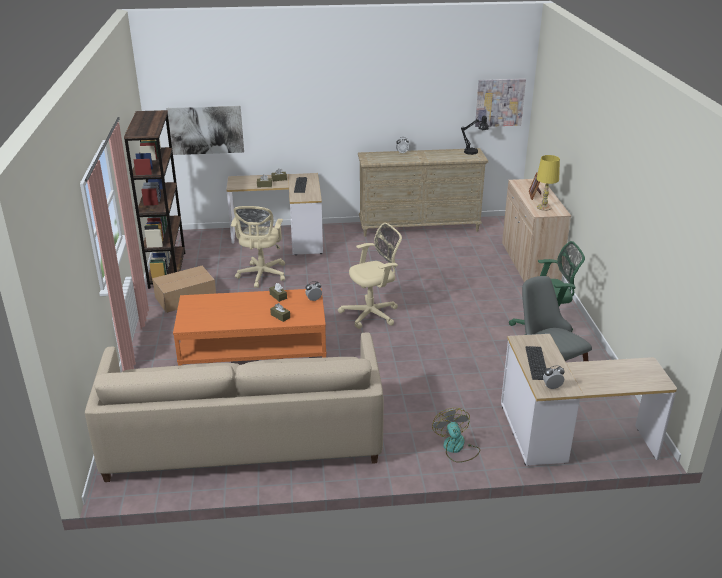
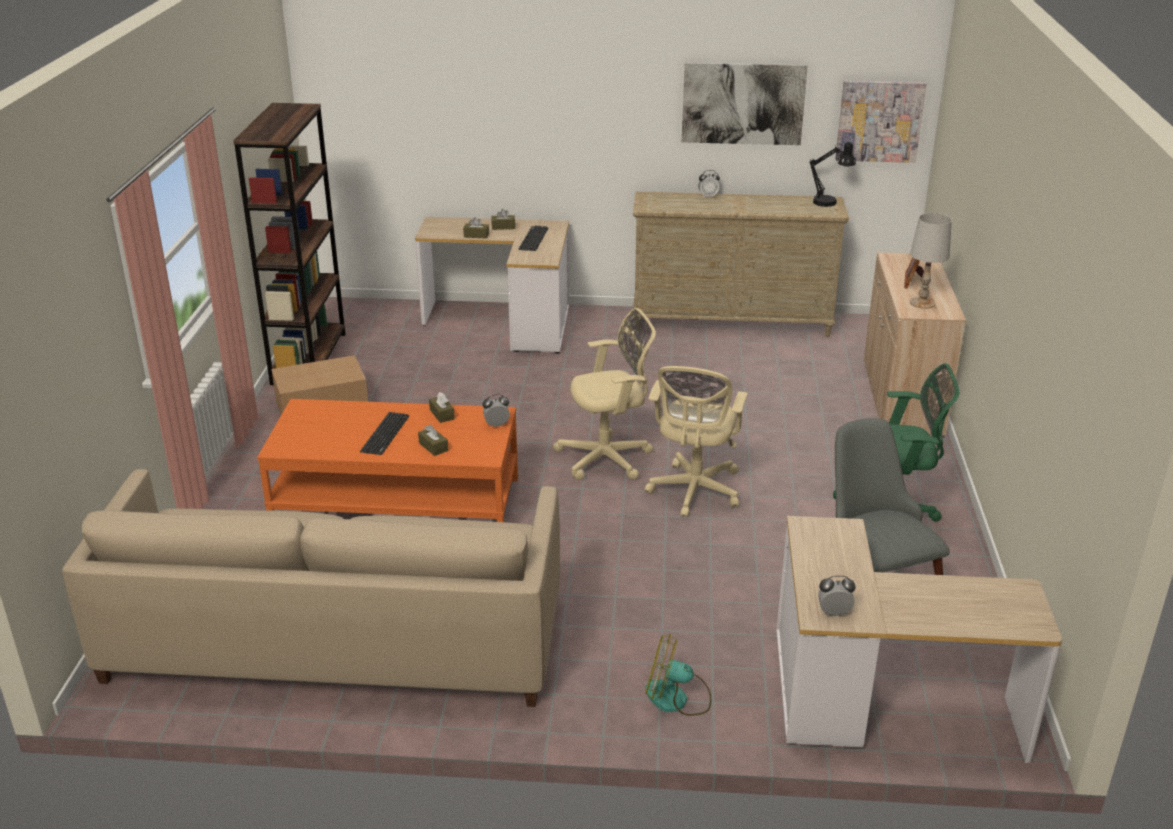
camera: 10 degrees right, 0 degrees up
(206, 130) = (392, 140): picture -> picture (743, 104)
(261, 276) = (451, 380): beige office chair -> beige office chair (694, 492)
(456, 448) = (676, 698): fan -> fan turned 75 degrees counterclockwise
(536, 363) = (821, 568): keyboard -> keyboard (385, 434)
(543, 207) = (922, 303): yellow table lamp -> white table lamp

